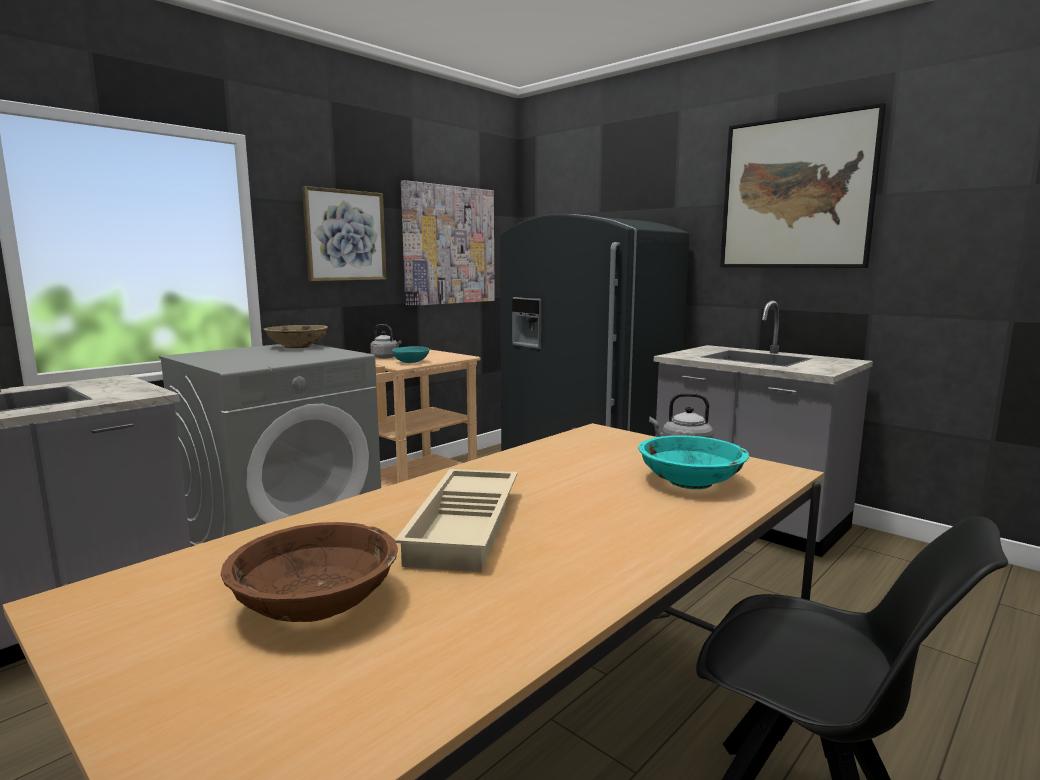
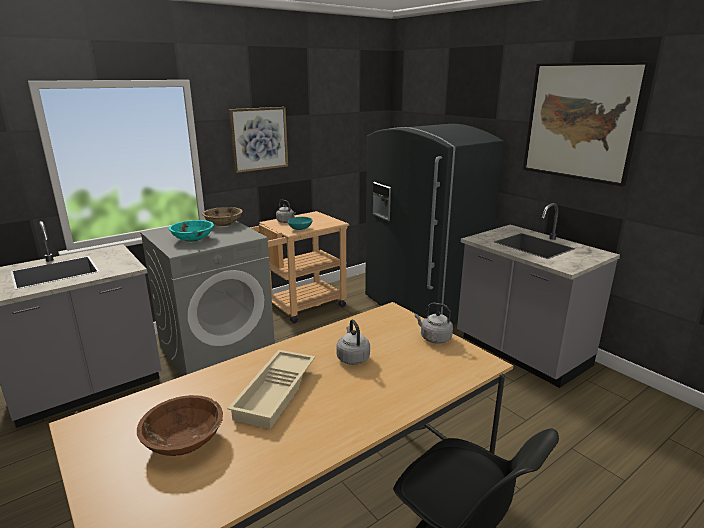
camera: 10 degrees right, 10 degrees up
(449, 245) = (335, 137): picture -> none
(572, 479) = (352, 357): none -> grey kettle
(690, 482) = (422, 367): turquoise bowl -> turquoise bowl (193, 239)

